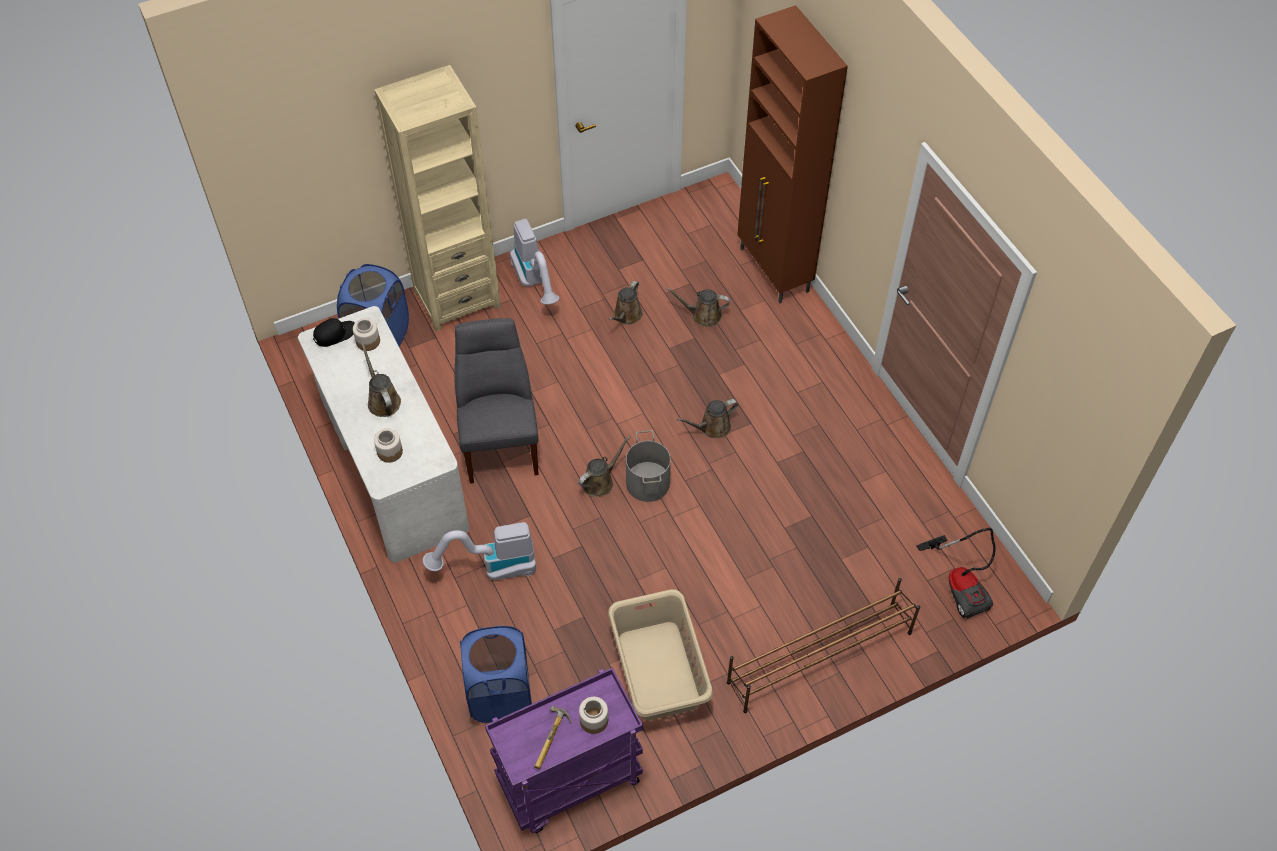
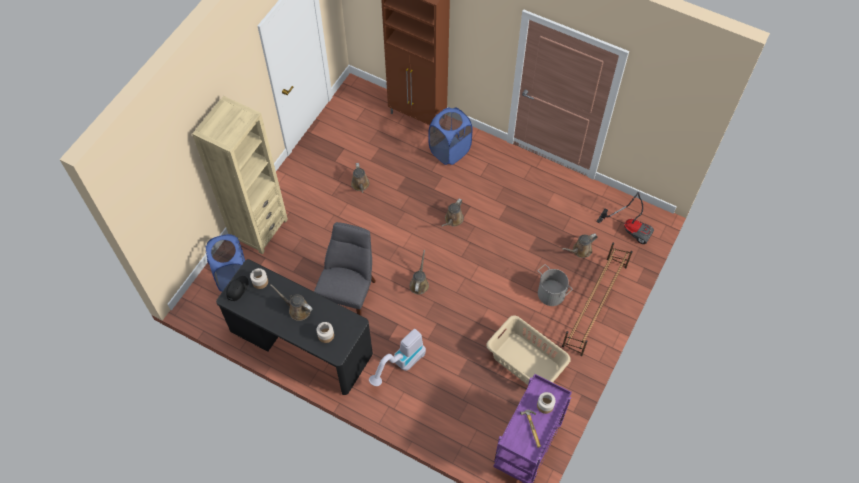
camera: 35 degrees left, 5 degrees up
(391, 465) = (300, 343): white desk -> black desk
(500, 442) = (349, 294): grey chair -> grey chair turned 60 degrees clockwise
(500, 695) = (459, 426): blue laundry basket -> blue laundry basket (449, 151)
(535, 283) = (296, 194): vacuum cleaner -> none
(647, 483) = (443, 269): grey bucket -> grey bucket (551, 294)
(703, 315) = (400, 161): brown watering can -> brown watering can (580, 250)

